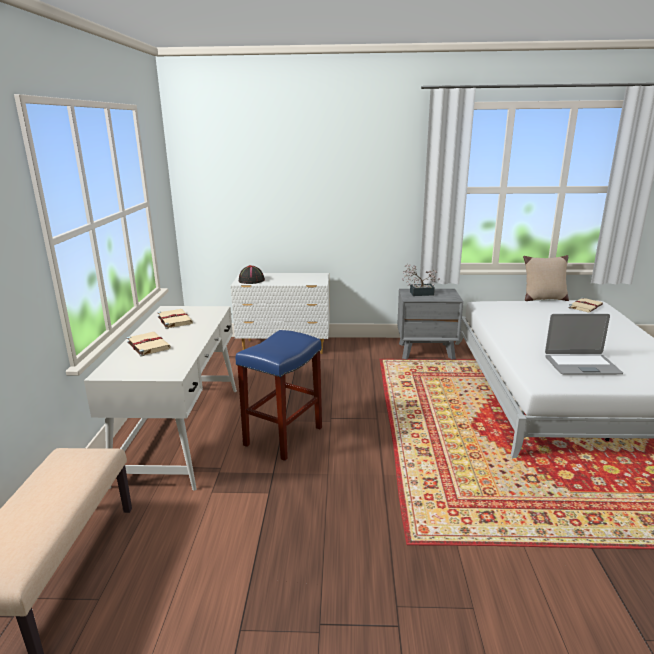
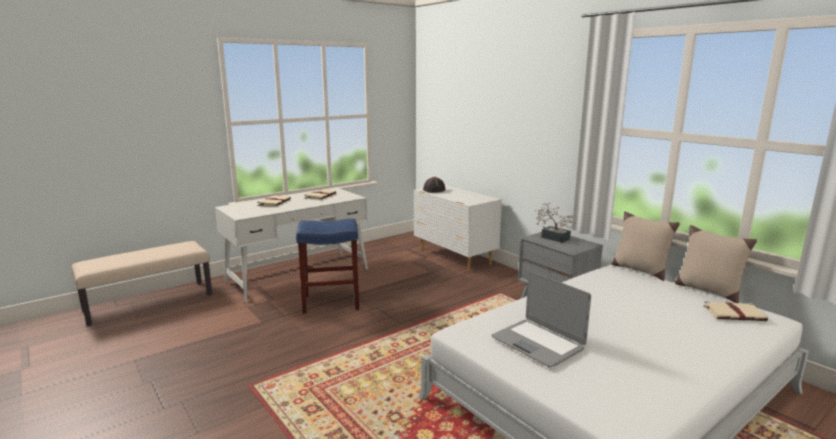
camera: 50 degrees right, 5 degrees down
(491, 299) = (639, 270): none -> beige pillow

